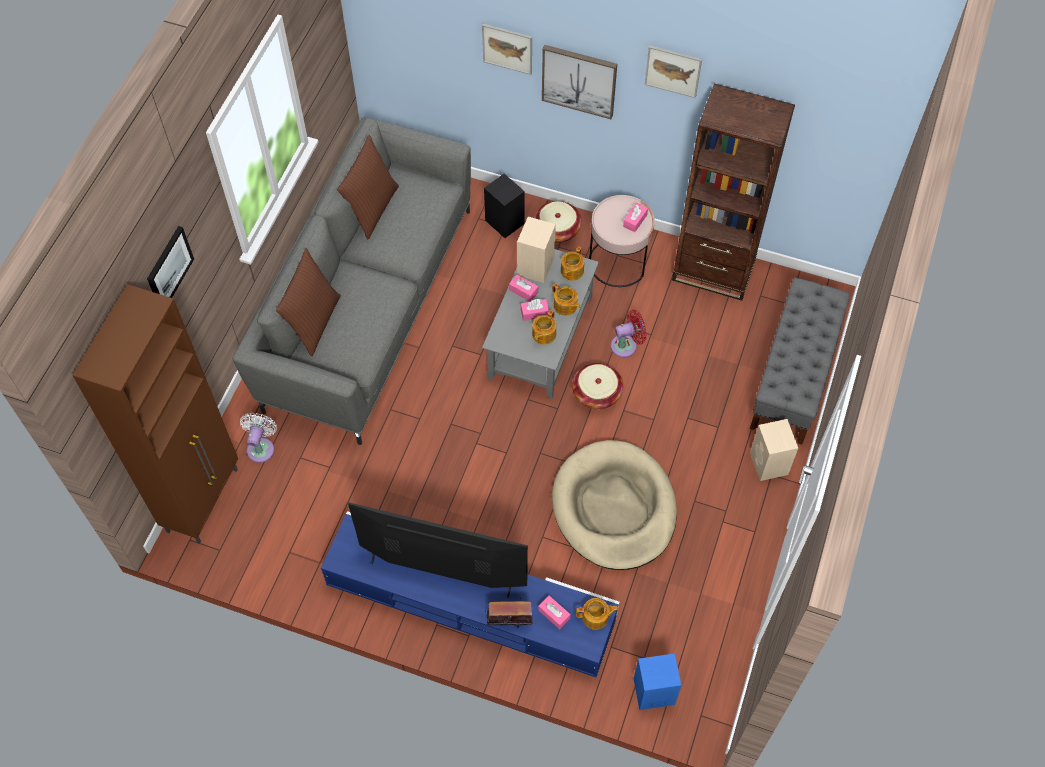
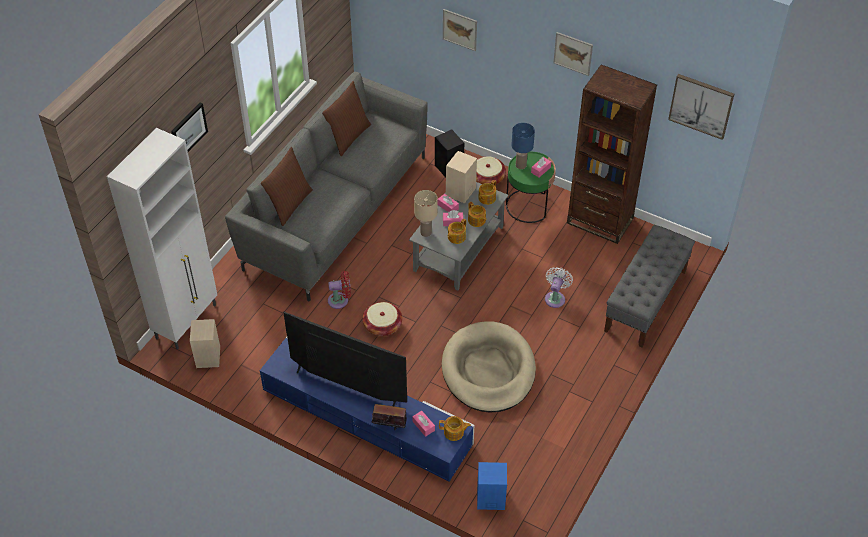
camera: 10 degrees right, 10 degrees down
(204, 499) = (187, 321): brown cabinet -> white cabinet
(261, 447) = (236, 293): white fan -> white fan (555, 297)
(502, 334) = (426, 233): none -> beige table lamp
(579, 80) = (508, 58): picture -> picture (701, 105)
(596, 393) = (492, 291): basket -> basket (382, 326)
(607, 217) = (520, 165): none -> blue table lamp
(618, 262) = (528, 206): pink side table -> green side table
(626, 345) = (522, 262): red fan -> red fan (340, 300)
(769, 464) = (613, 357): beige speaker -> beige speaker (208, 357)

